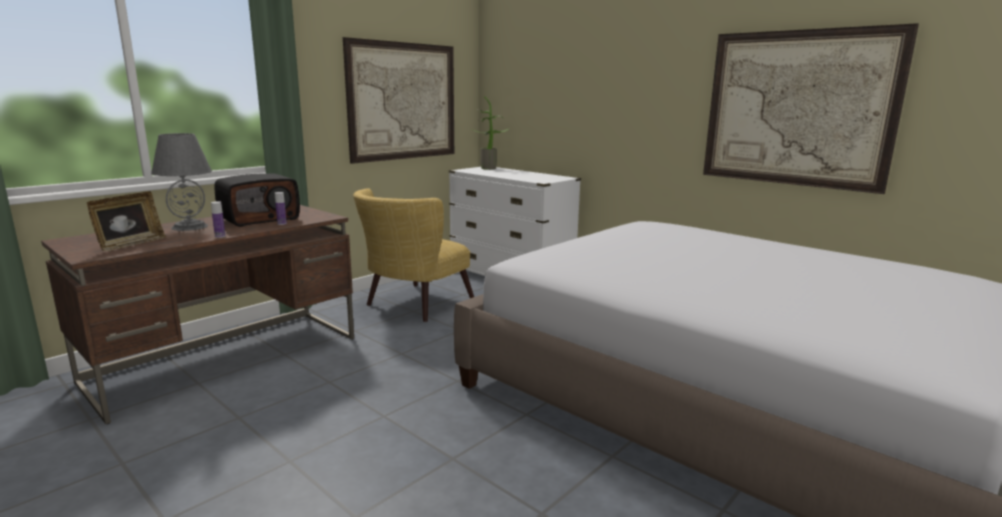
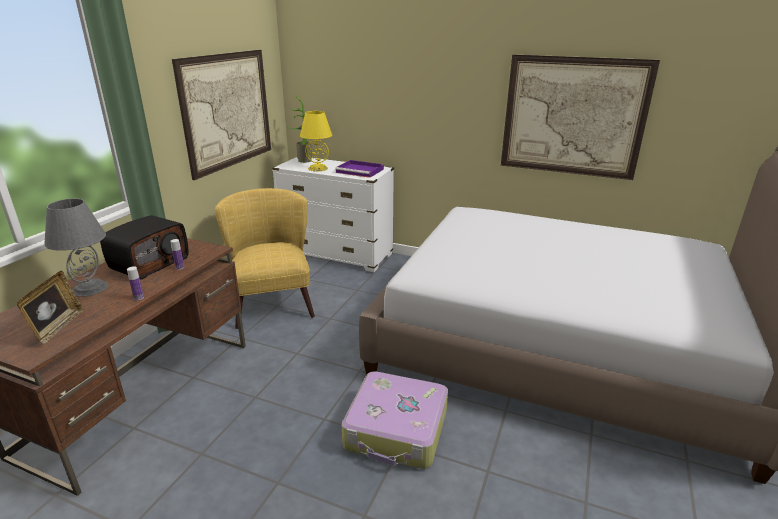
camera: 20 degrees left, 10 degrees up
(412, 306) = (272, 300): yellow armchair -> yellow armchair turned 150 degrees clockwise
(457, 444) = (397, 430): none -> suitcase
(494, 173) = (317, 168): none -> yellow table lamp
(539, 177) = (360, 171): none -> purple tray

